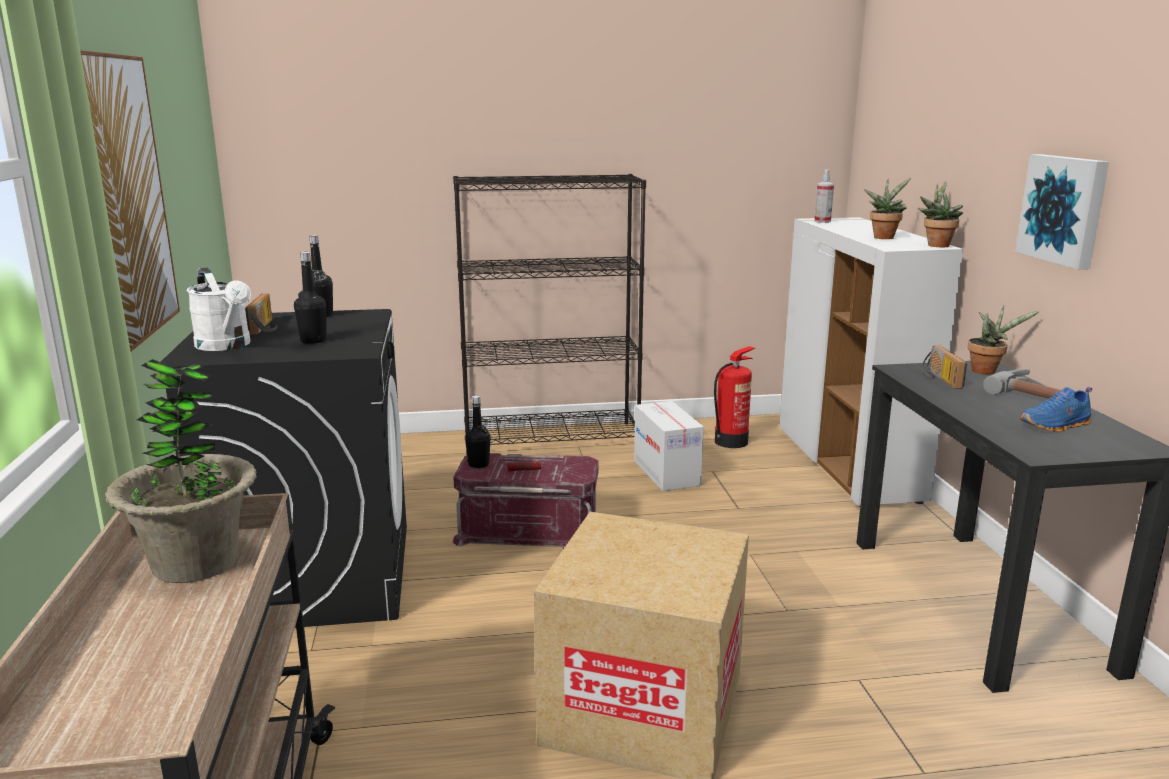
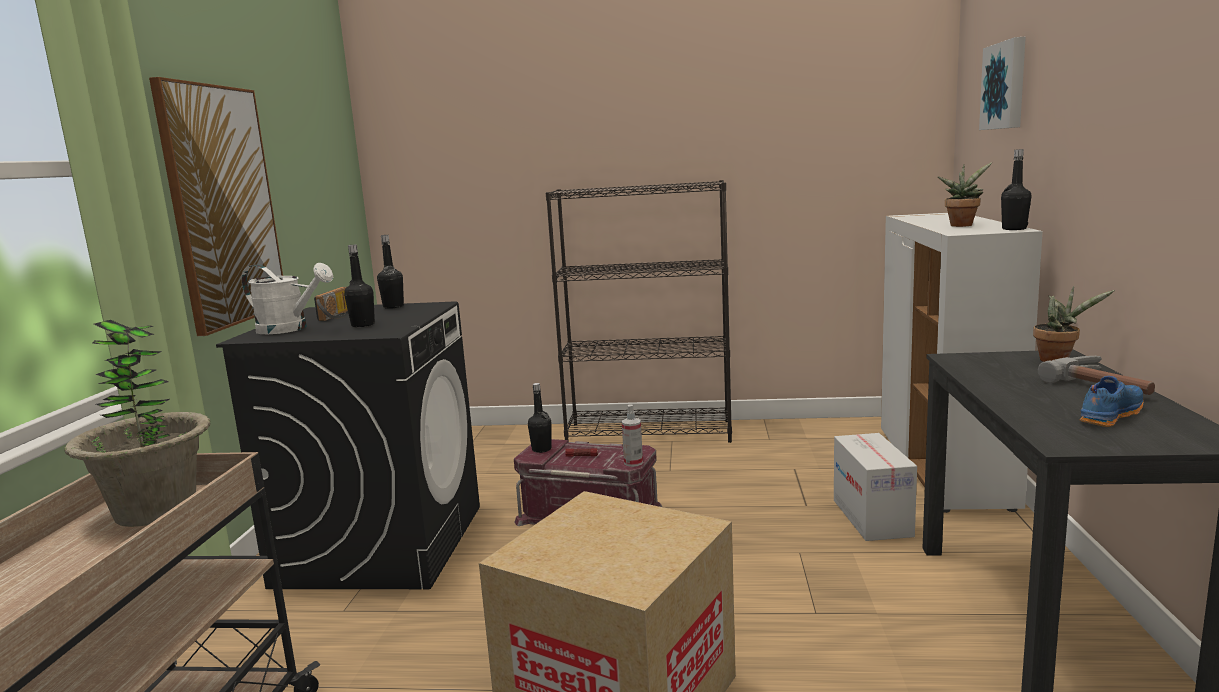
camera: 15 degrees right, 5 degrees down
(227, 346) = (290, 329): white watering can -> white watering can turned 45 degrees counterclockwise
(666, 473) = (746, 468): cardboard box -> cardboard box (871, 518)
(731, 441) = (826, 441): fire extinguisher -> none
(822, 221) = (911, 216): spray bottle -> spray bottle (633, 463)
(936, 245) = (1014, 229): potted plant -> black bottle
(938, 379) = (993, 367): radio -> none
(1056, 426) = (1108, 415): blue shoe -> blue shoe turned 150 degrees clockwise
(1064, 209) = (1135, 173): picture -> picture (1006, 85)

